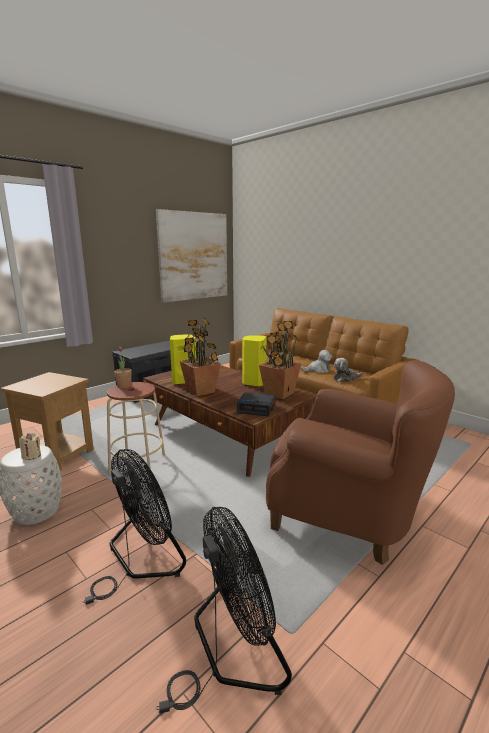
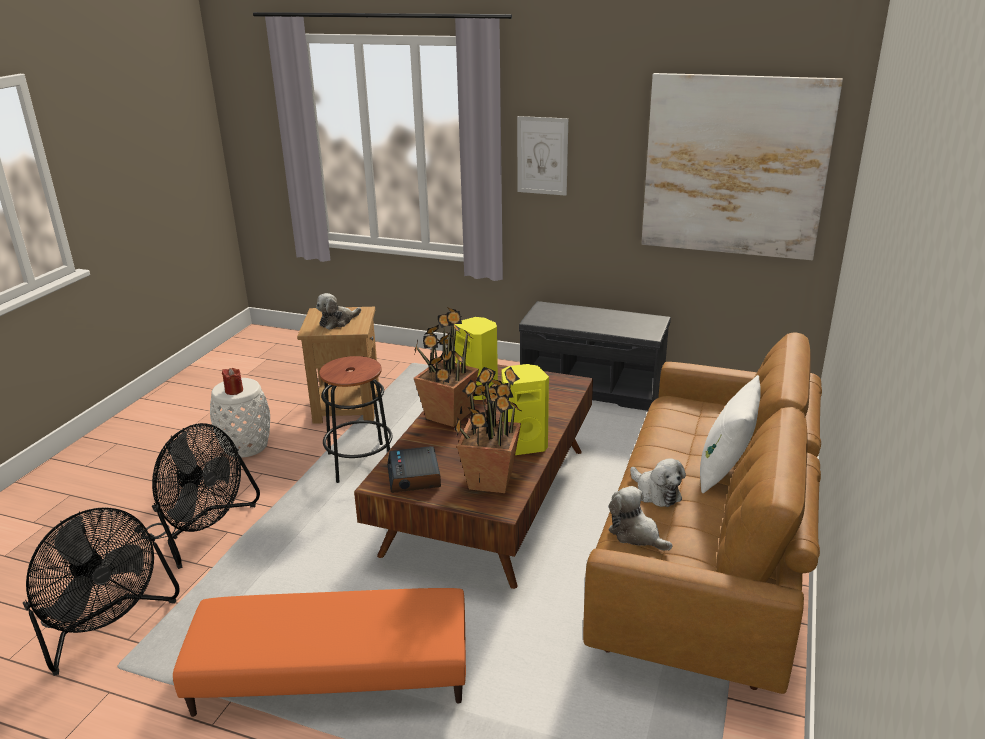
camera: 65 degrees right, 10 degrees up
(31, 455) = (234, 391): beige candle -> red candle
(49, 383) = (338, 322): none -> plush toy
(103, 259) = (542, 156): none -> picture
(124, 386) = (358, 361): potted plant -> none
(138, 464) = (360, 463): beige stool -> black stool
(311, 359) = (725, 471): none -> white pillow
(348, 513) = (332, 674): brown armchair -> orange ottoman

